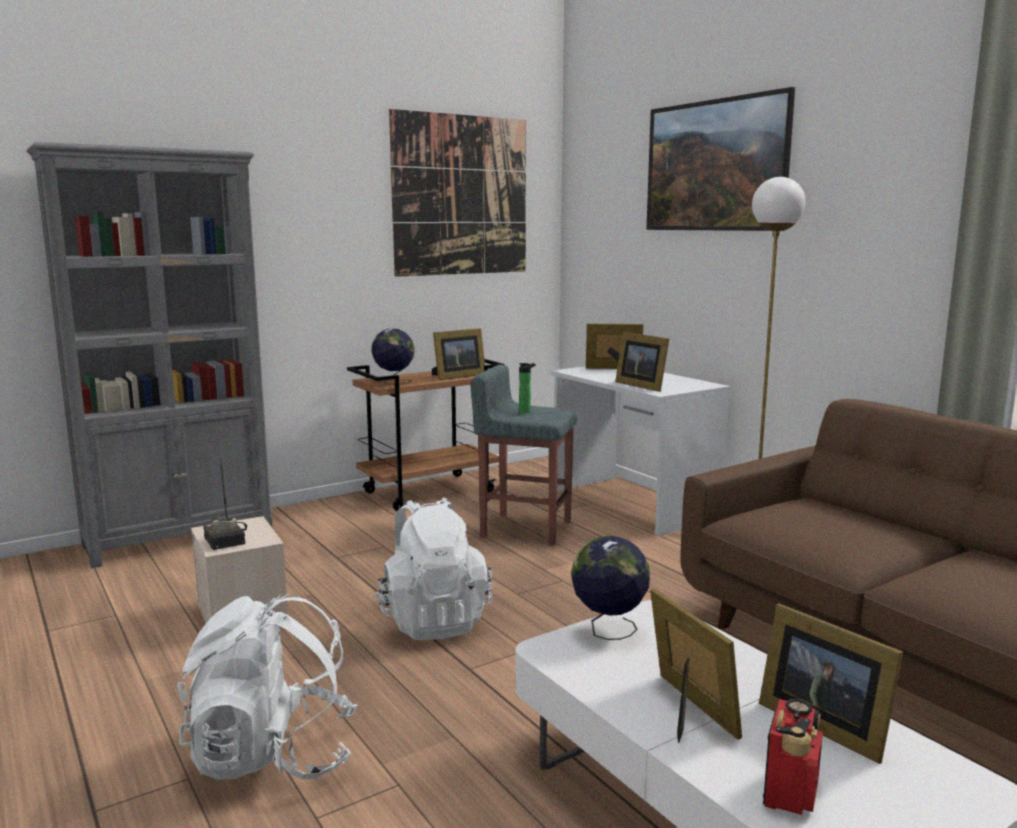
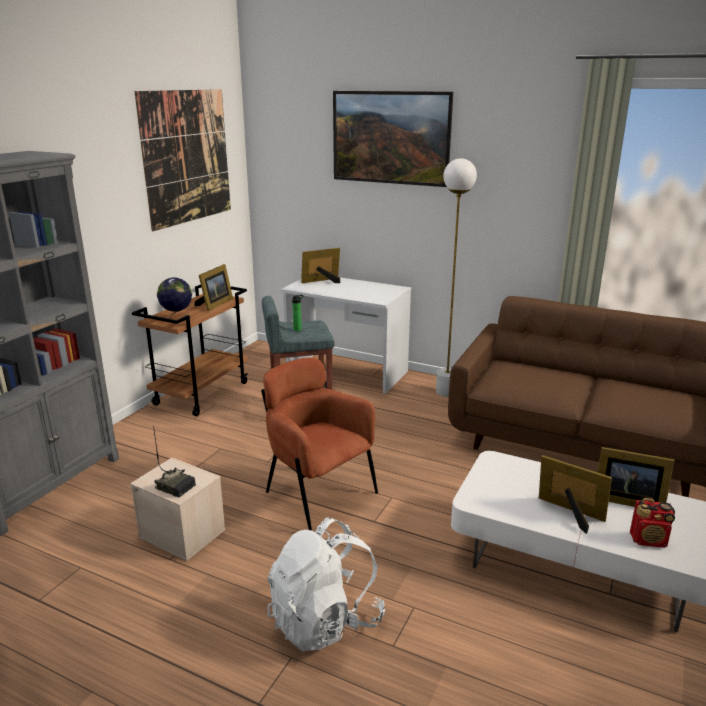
camera: 30 degrees left, 10 degrees up
(433, 621) = (317, 495): white backpack -> brown armchair
(608, 631) = (486, 479): globe -> none
(641, 385) = (361, 296): picture frame -> none
(790, 792) = (649, 540): radio -> radio turned 105 degrees clockwise

